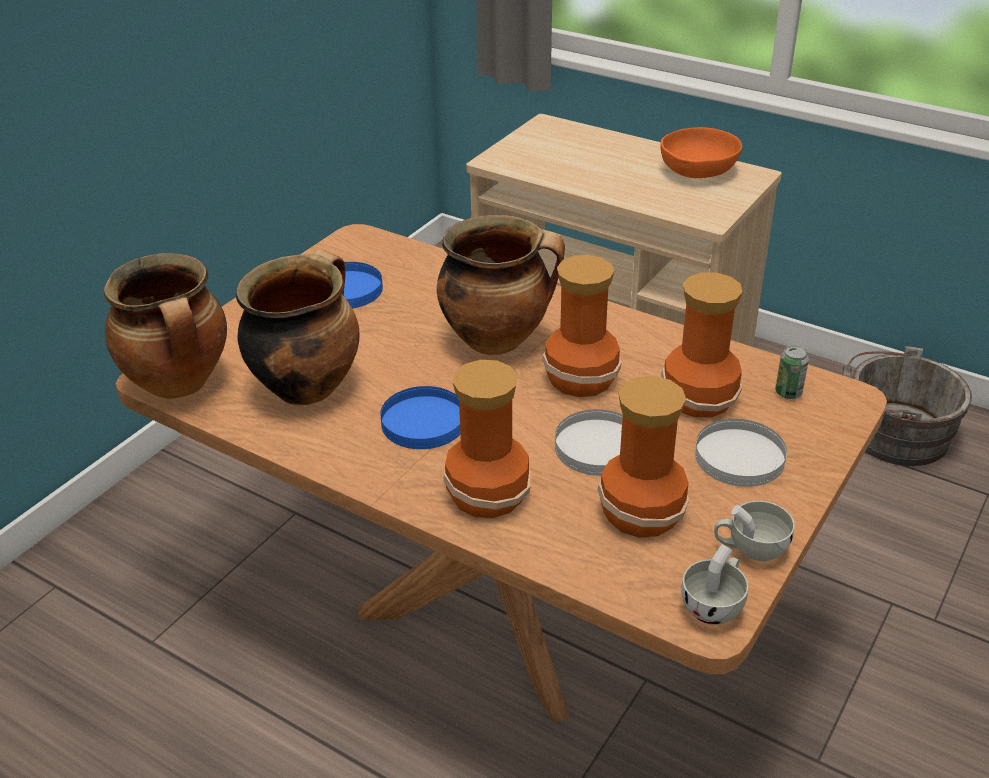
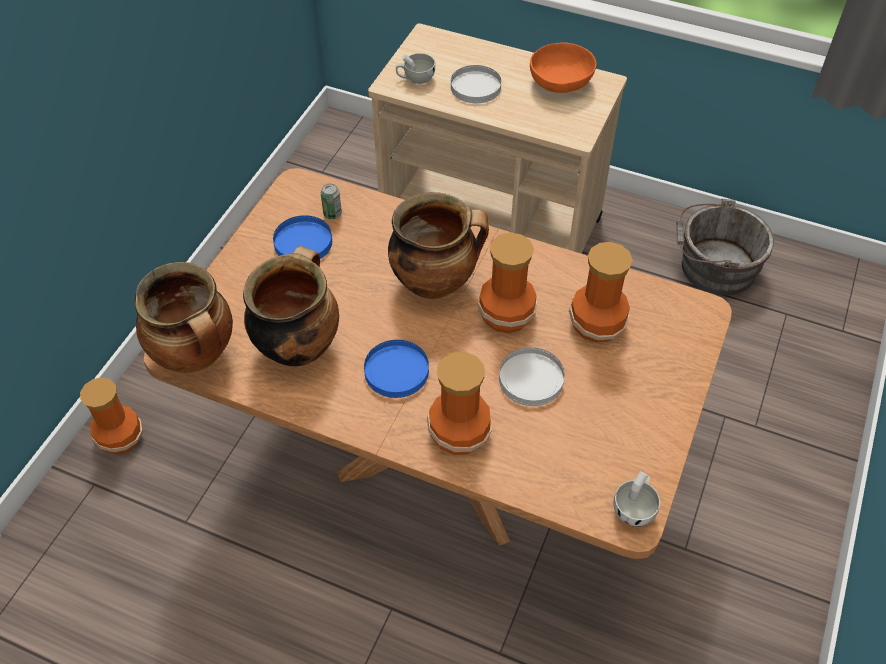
camera: 10 degrees left, 15 degrees up
(639, 512) = (571, 435): vase -> vase (119, 437)
(739, 456) = (633, 375): white plate -> white plate (475, 86)
(750, 548) = (652, 456): white cup -> white cup (415, 78)
(788, 393) = (661, 311): can -> can (332, 214)

